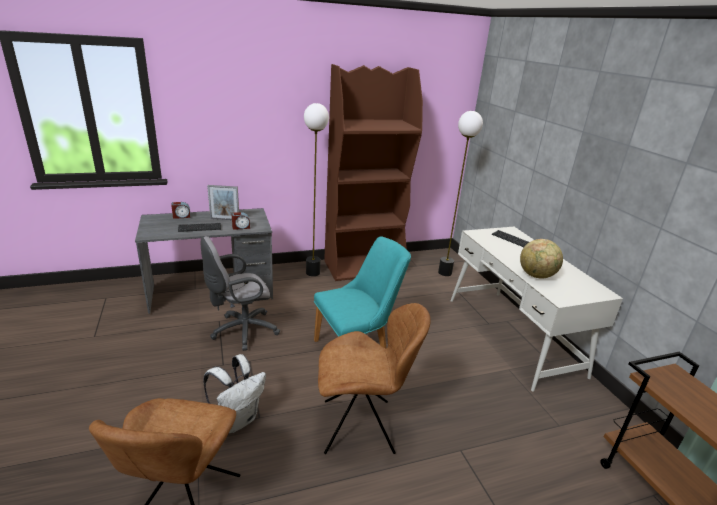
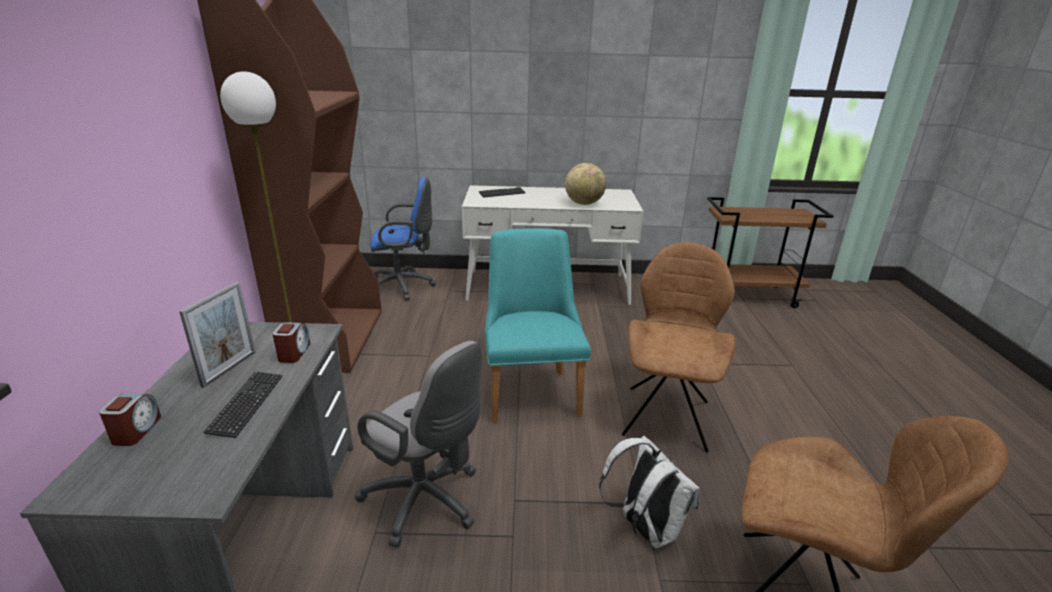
camera: 70 degrees left, 0 degrees up
(241, 331) = (427, 502): grey office chair -> grey office chair turned 45 degrees counterclockwise
(444, 273) = (403, 286): floor lamp -> blue office chair

